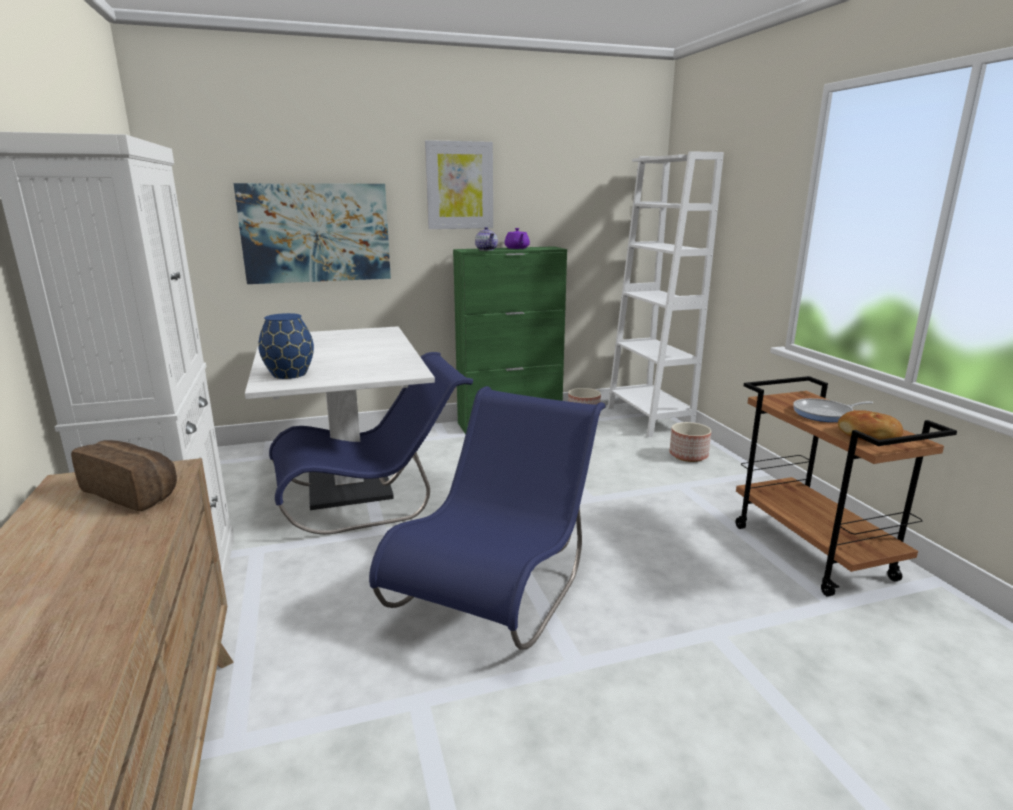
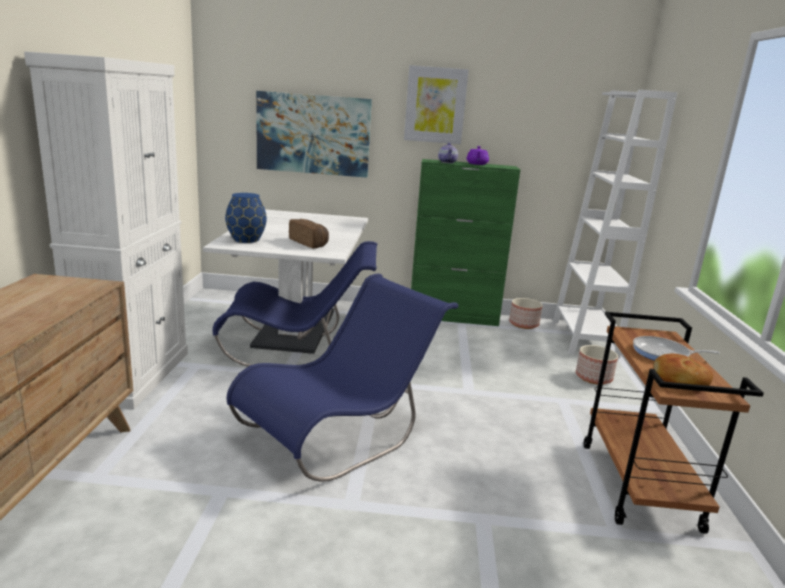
camera: 20 degrees right, 0 degrees up
(134, 492) = (65, 293): bread -> bread (310, 243)

